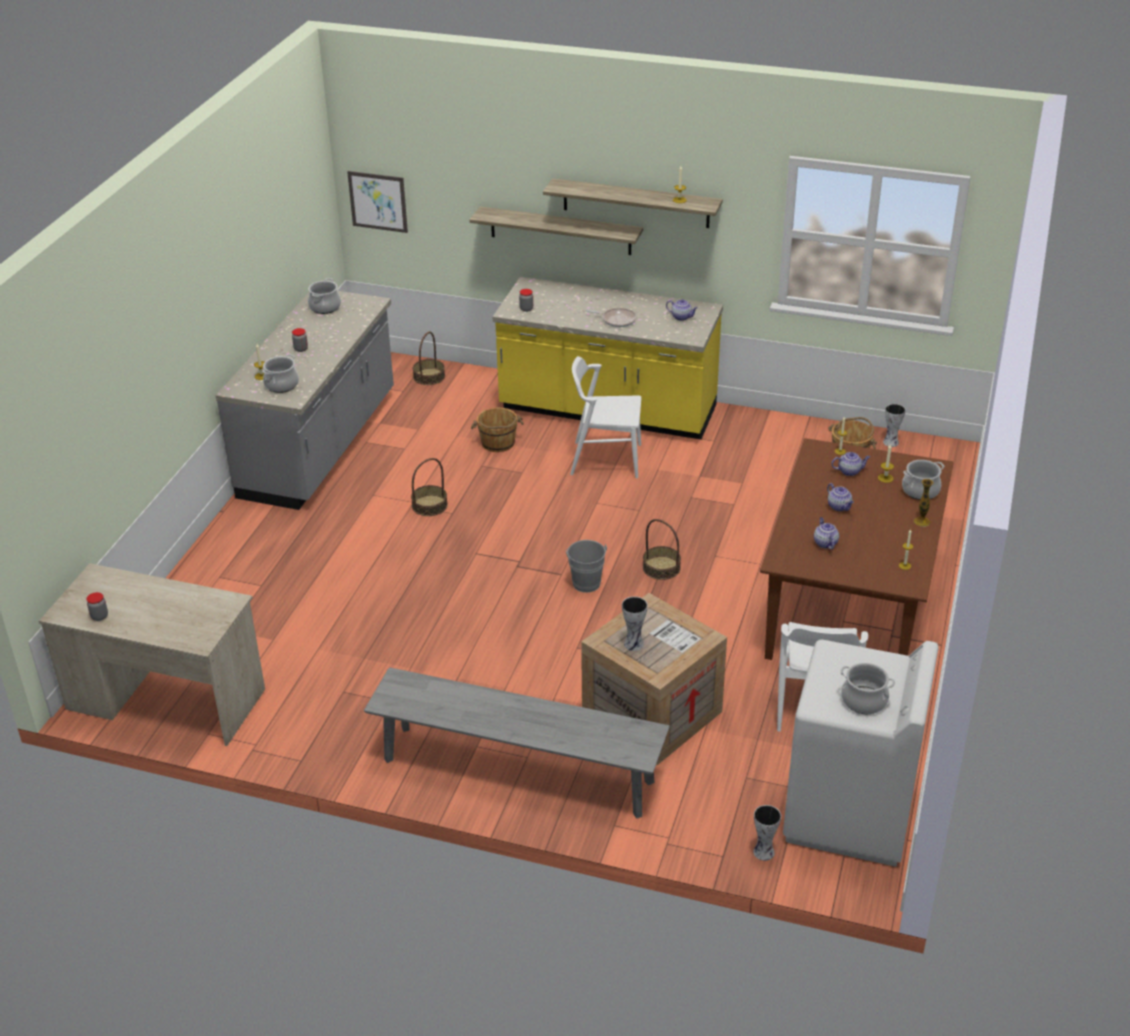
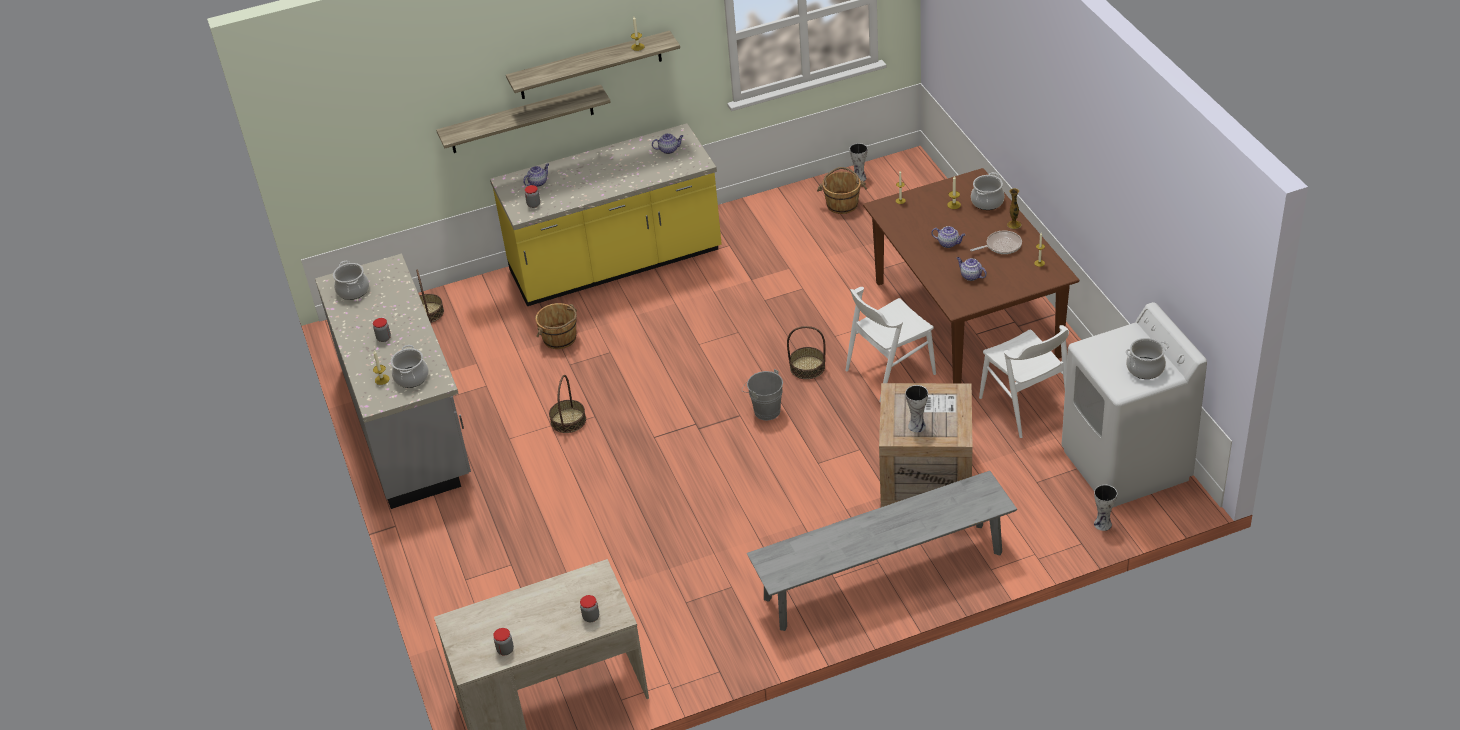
camera: 35 degrees left, 5 degrees up
(184, 631) = (591, 617): none -> jar
(378, 201) = (326, 167): picture -> none
(605, 459) = (664, 305): white chair -> white chair (890, 372)
(617, 320) = (620, 177): frying pan -> frying pan (1001, 246)
(849, 471) = (924, 212): teapot -> teapot (538, 182)

